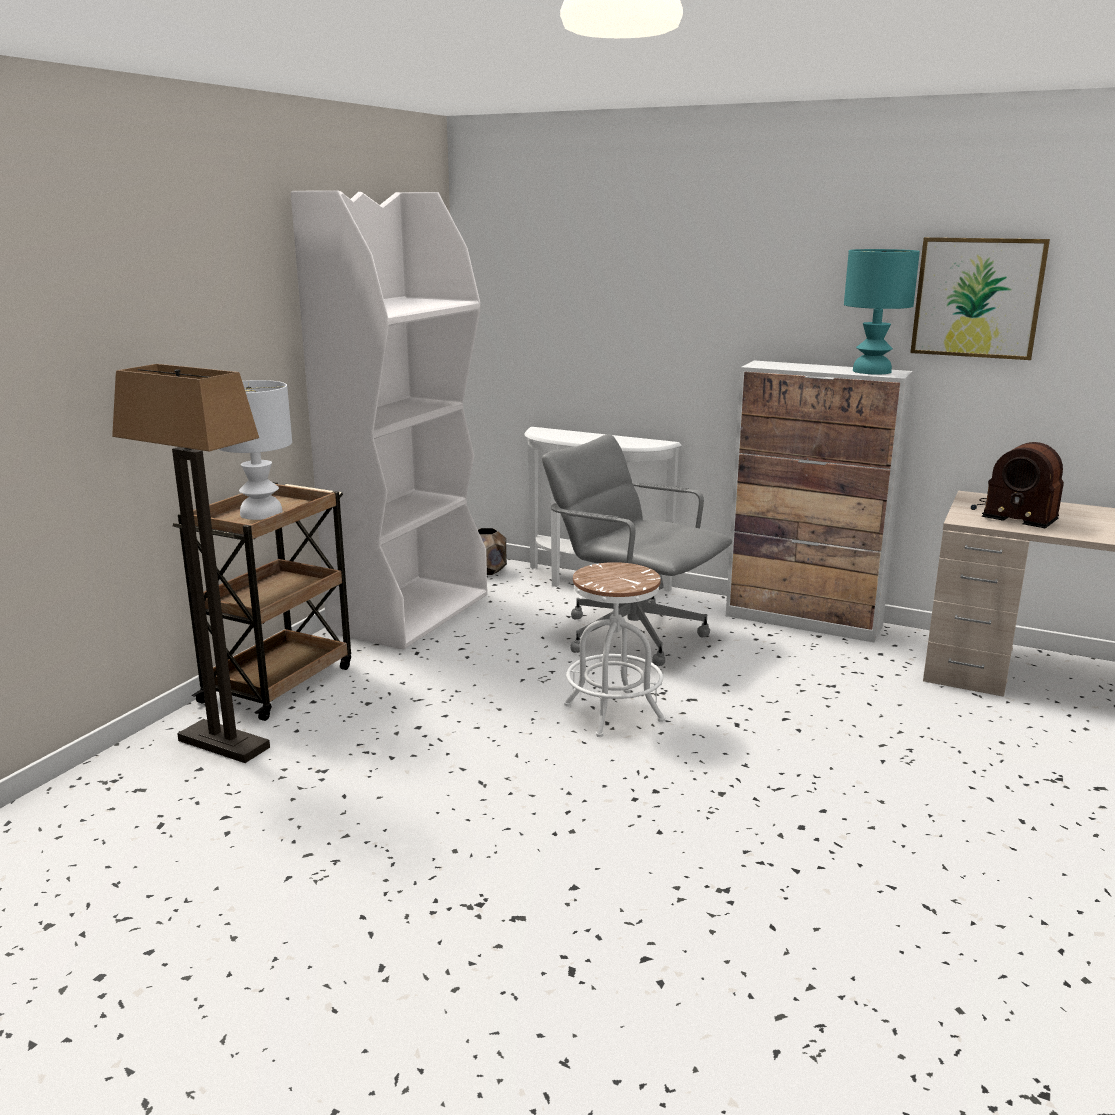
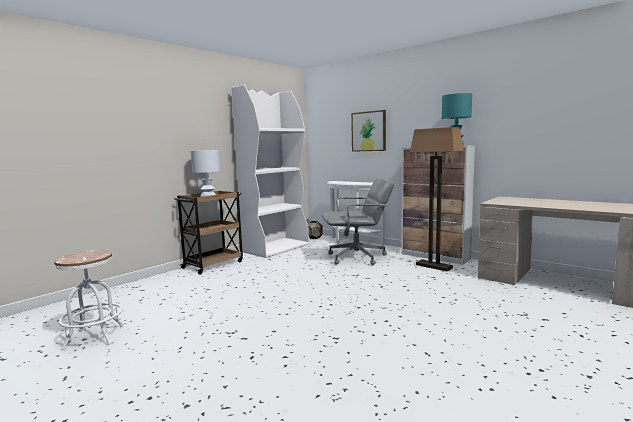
camera: 15 degrees right, 10 degrees down
(225, 744) = (181, 279): floor lamp -> floor lamp (434, 266)
(613, 713) = (332, 280): white stool -> white stool (94, 337)
(632, 634) = (357, 257): grey office chair -> grey office chair turned 120 degrees clockwise
(977, 298) = (500, 111): picture -> picture (368, 131)
(1013, 514) = (517, 201): radio -> none

